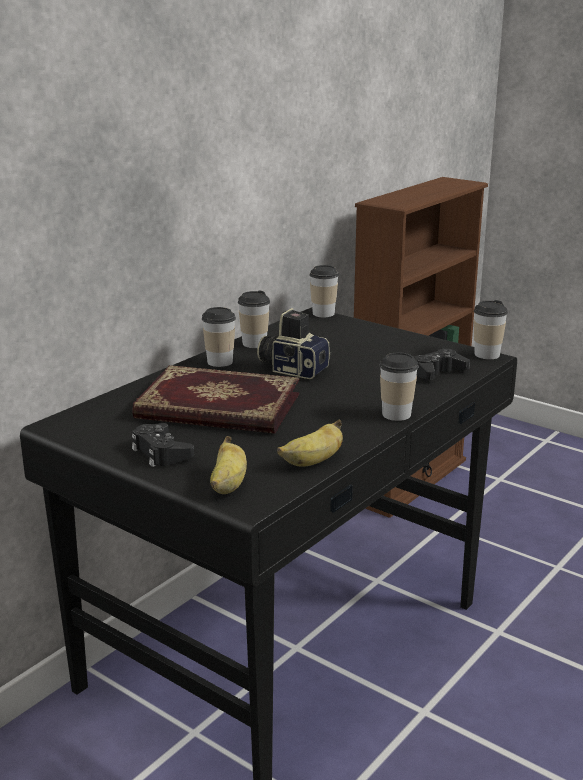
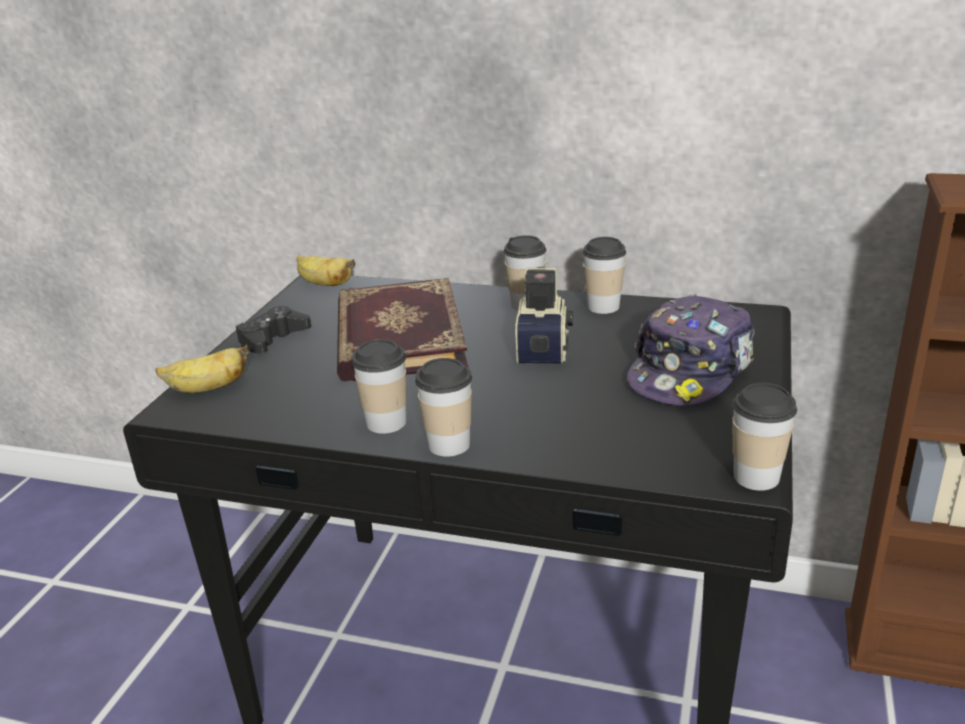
camera: 70 degrees right, 5 degrees up
(312, 462) = (279, 420): banana -> banana (324, 284)
(323, 313) = (767, 318): cup -> cup (386, 422)
(368, 343) = (691, 371): none -> cap
(437, 372) = (632, 446): black game controller -> none

